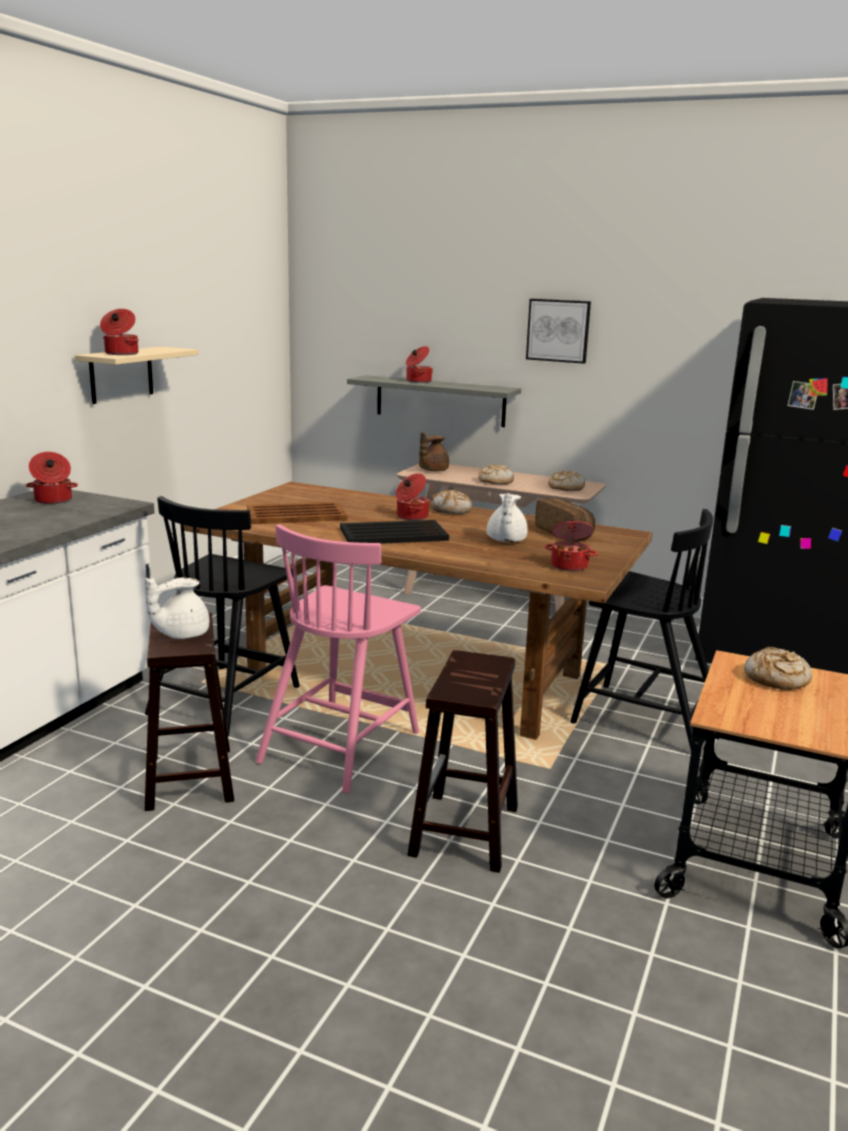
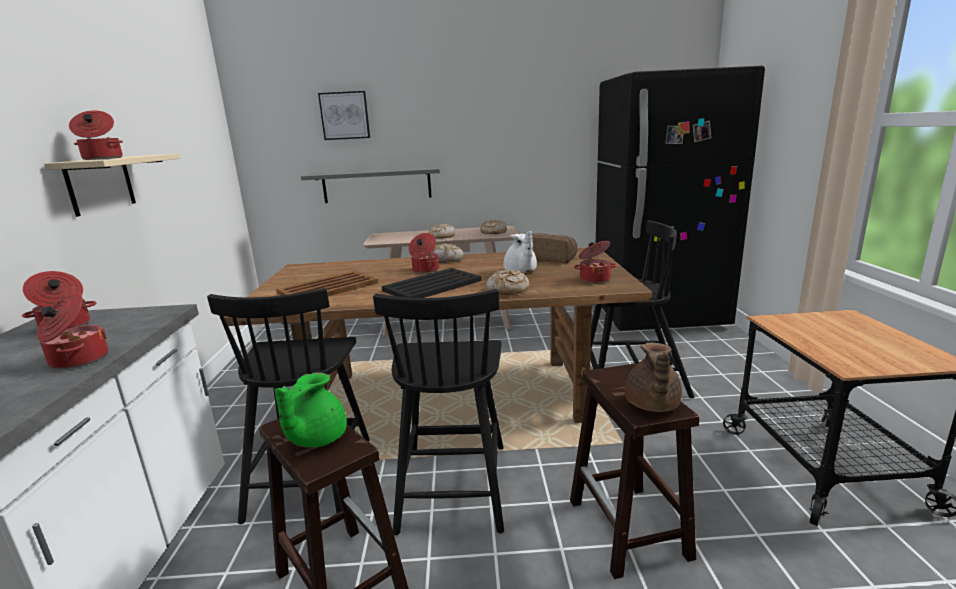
camera: 25 degrees left, 0 degrees up
(181, 634) = (316, 438): white teapot -> green teapot
(341, 745) = (453, 484): pink chair -> black chair
(417, 381) = (359, 171): cooking pot -> cooking pot (77, 360)
(432, 470) = (386, 238): brown teapot -> brown teapot (651, 405)
(558, 330) = (462, 120): picture -> picture (345, 115)
(776, 679) = (816, 326): bread -> bread (507, 290)

